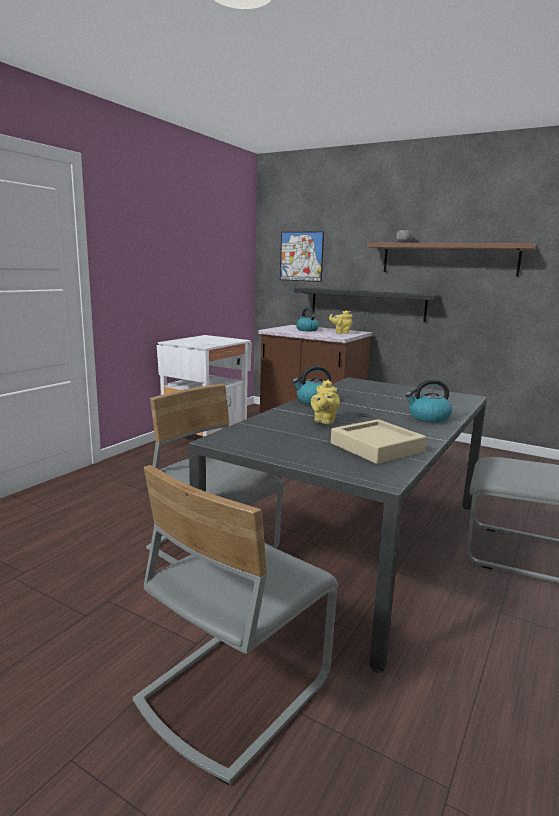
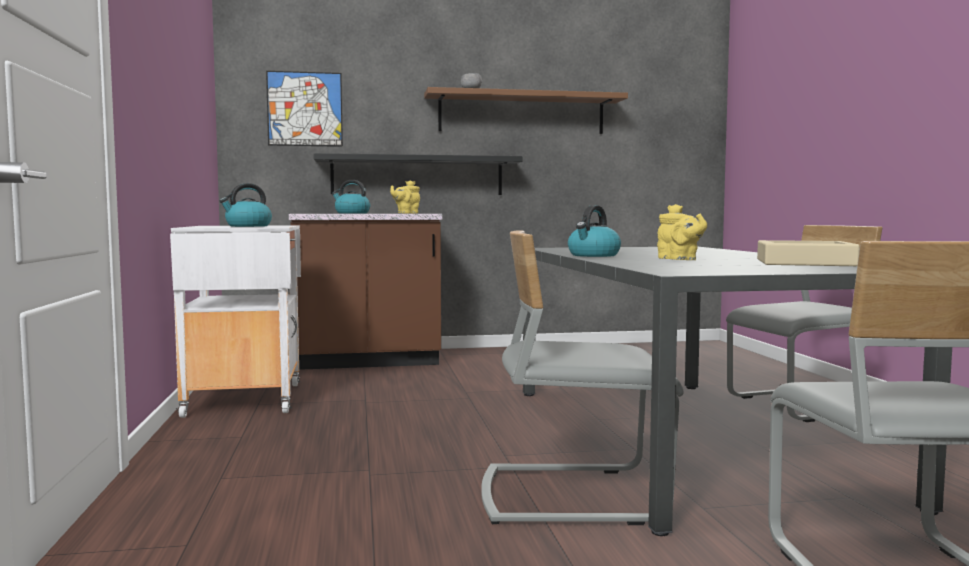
camera: 40 degrees left, 10 degrees down
(428, 418) = (734, 253): kettle -> kettle (248, 226)

